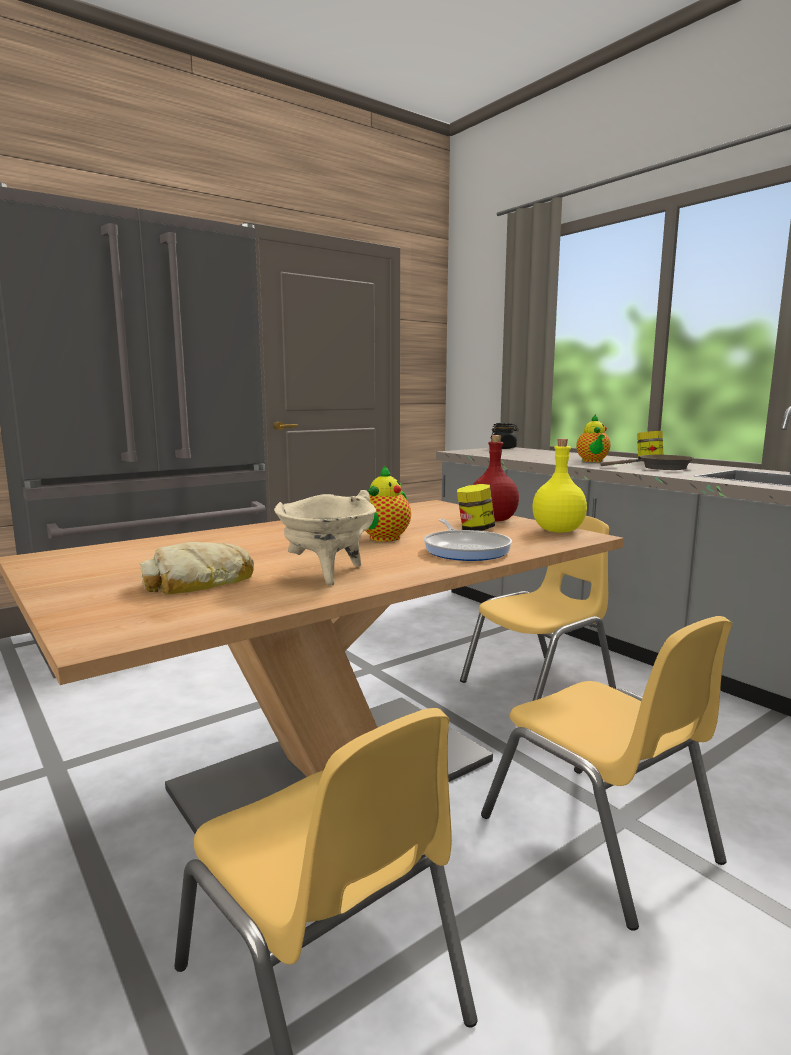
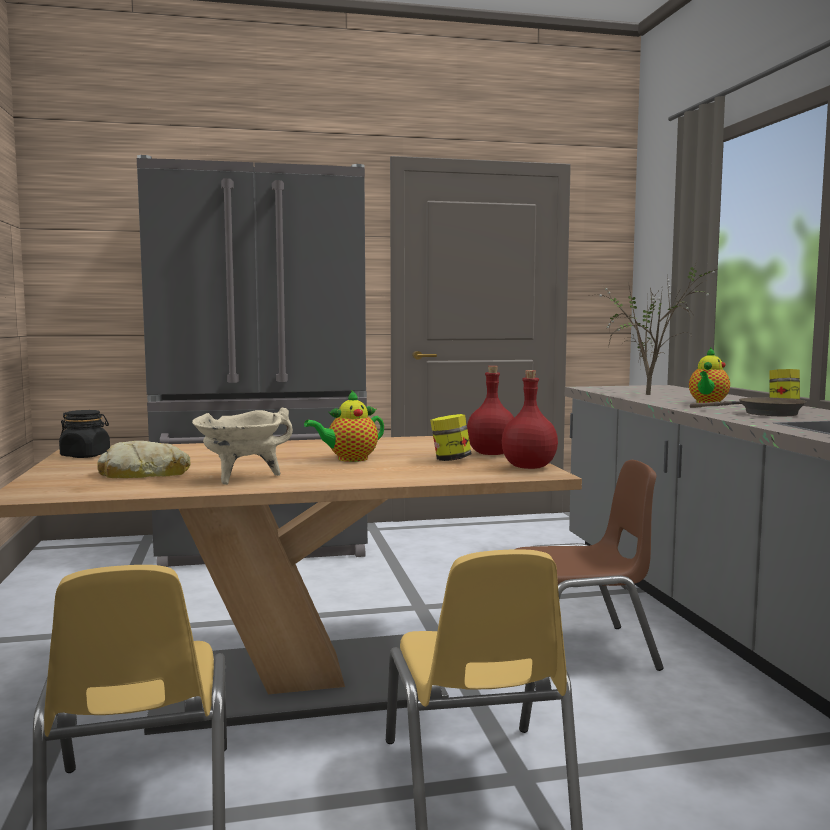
camera: 25 degrees right, 5 degrees down
(465, 549) = (397, 473): frying pan -> none
(504, 448) = (655, 386): black jar -> black jar (85, 455)
(527, 455) = (652, 394): none -> potted plant
(539, 686) = (576, 652): yellow chair -> brown chair
(556, 531) = (528, 467): yellow bottle -> red bottle

